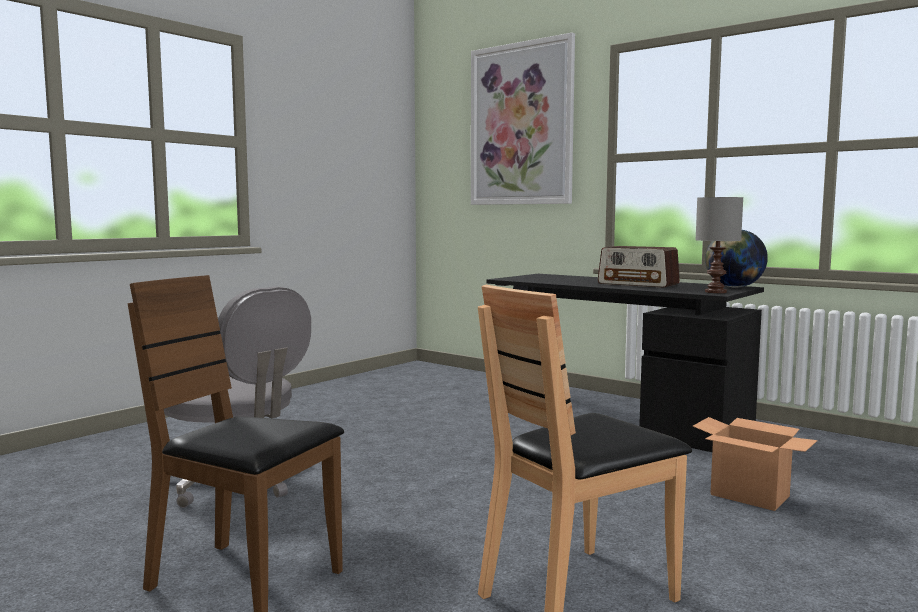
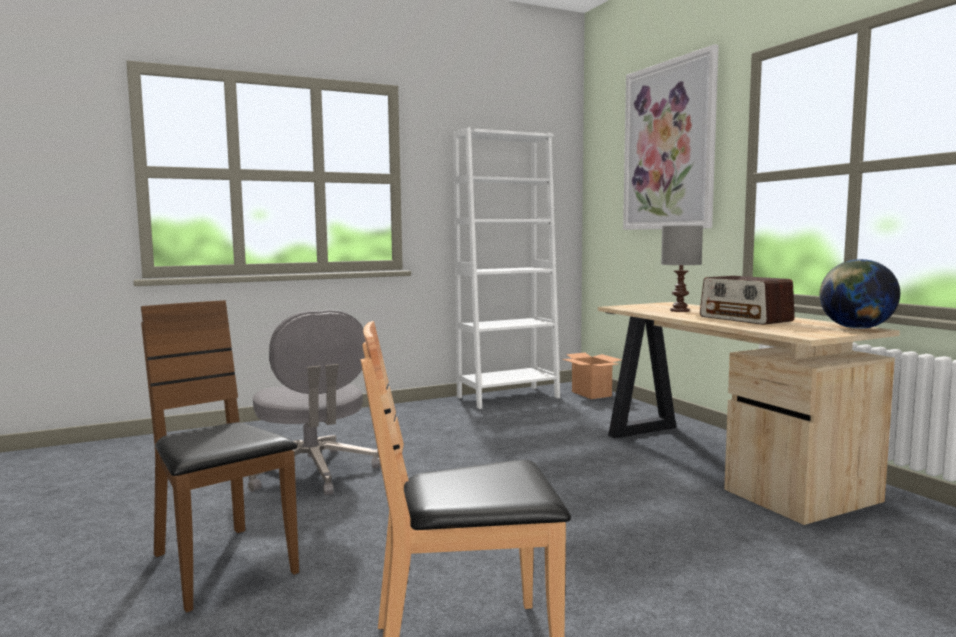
camera: 25 degrees right, 0 degrees up
(363, 382) = (508, 397): none -> white bookcase
(613, 416) = (720, 462): black desk -> beige desk
(714, 292) = (810, 333): grey table lamp -> grey table lamp (679, 310)
(750, 496) = (786, 582): cardboard box -> cardboard box (592, 394)

